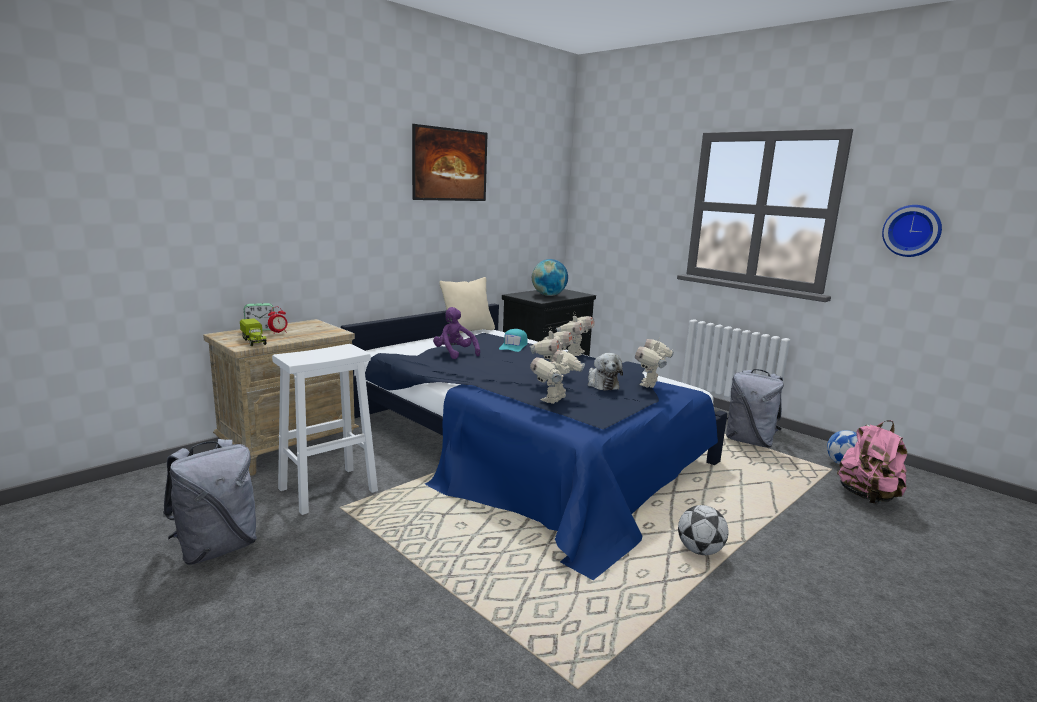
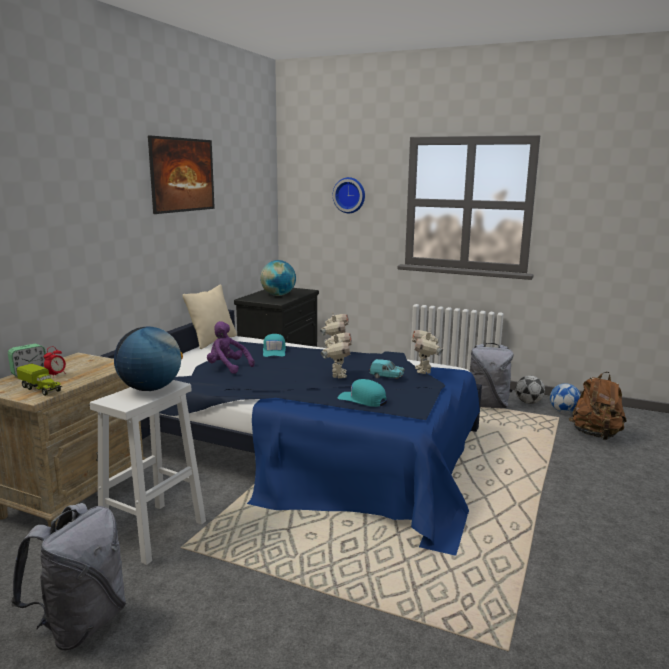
camera: 20 degrees left, 0 degrees up
(331, 352) = (150, 389): none -> globe
(555, 400) = (362, 400): toy robot -> turquoise cap
(601, 384) = (386, 377): plush toy -> turquoise toy car
(700, 551) = (515, 508): football -> football (528, 402)
(867, 497) = (596, 435): pink backpack -> brown backpack
(912, 230) = (593, 217): wall clock -> wall clock (349, 195)

